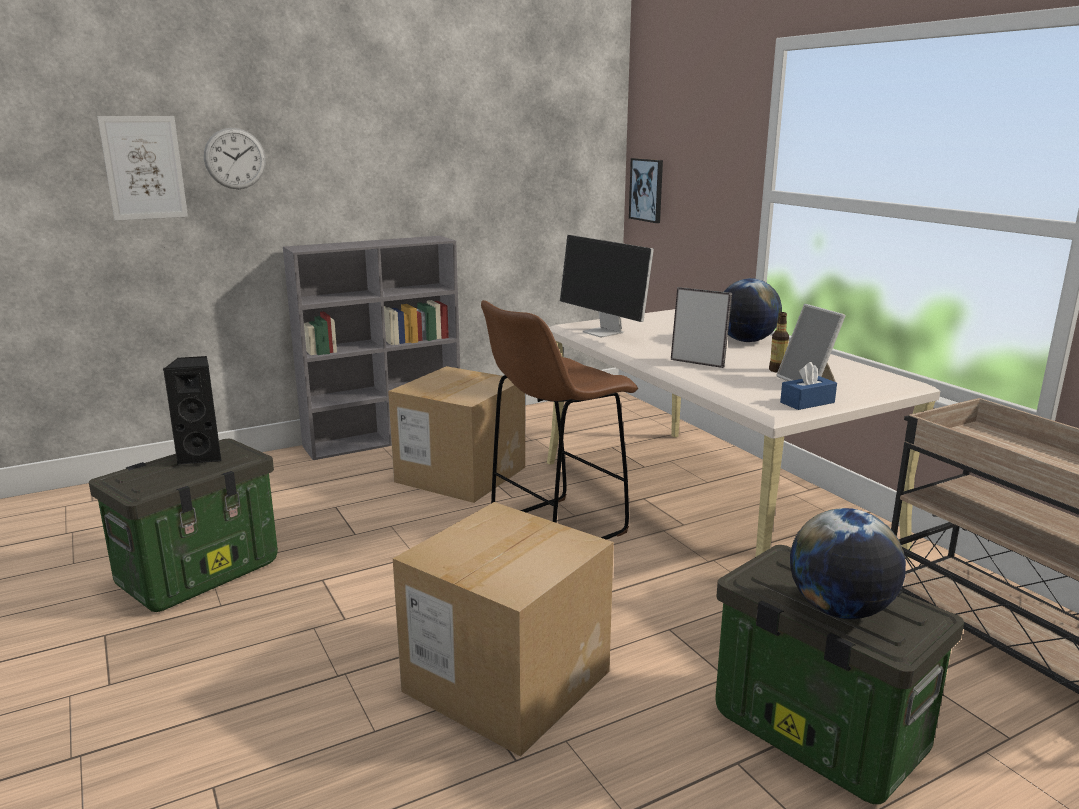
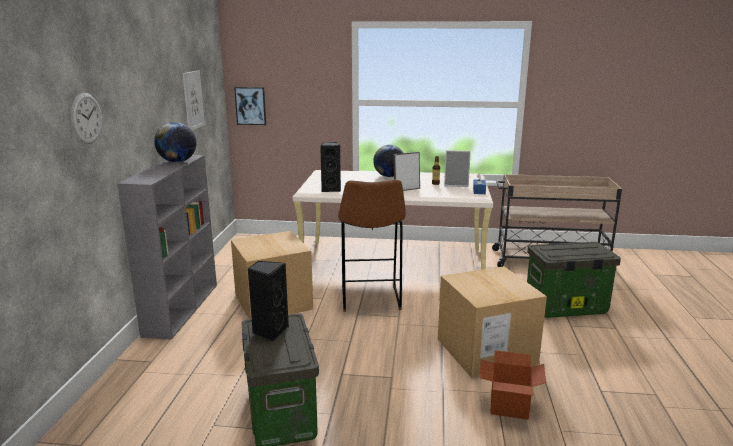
camera: 55 degrees left, 0 degrees up
(144, 168) = (41, 137): picture -> picture (193, 100)
(343, 757) = (509, 406): none -> cardboard box
(604, 332) = (331, 189): monitor -> black speaker
(840, 610) = (583, 252): globe -> globe (177, 162)

